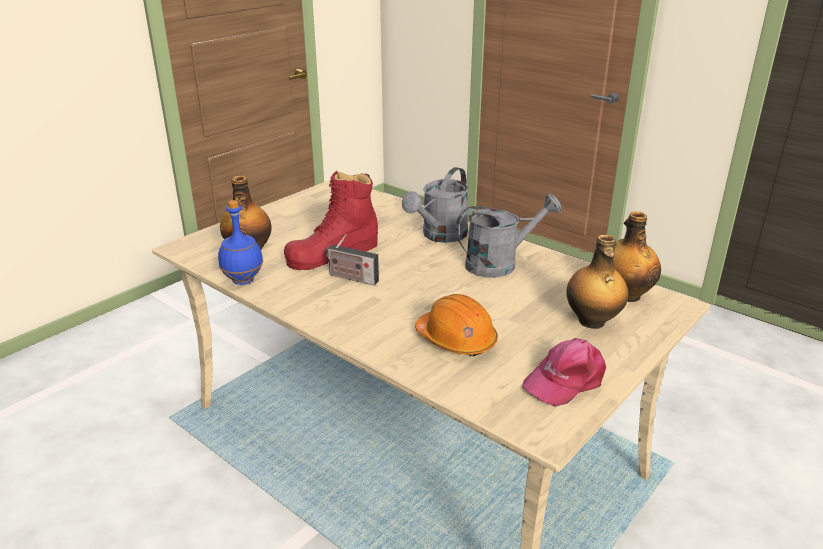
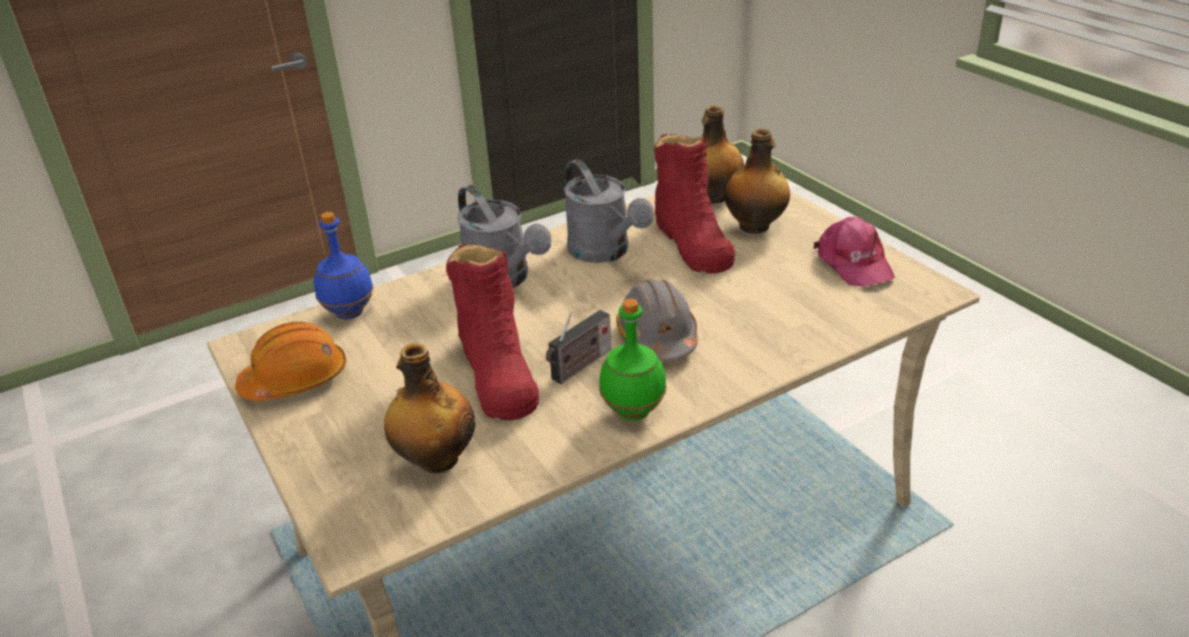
camera: 70 degrees left, 5 degrees up
(243, 280) = (530, 471): blue bottle -> blue bottle (349, 313)
(307, 304) = (634, 412): none -> green bottle
(397, 300) = (657, 337): none -> grey hard hat
(456, 340) = (763, 310): orange hard hat -> orange hard hat (296, 380)
(499, 263) = (605, 252): grey watering can -> grey watering can turned 150 degrees clockwise
(540, 296) = (692, 243): none -> red boot

